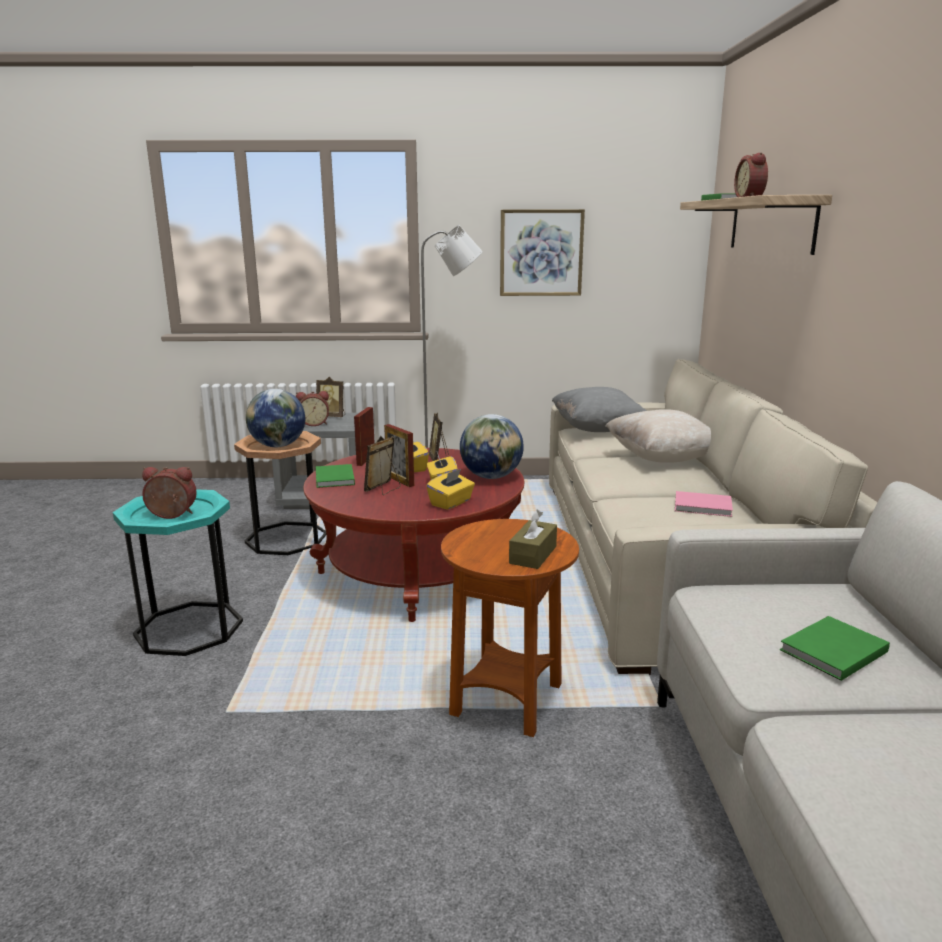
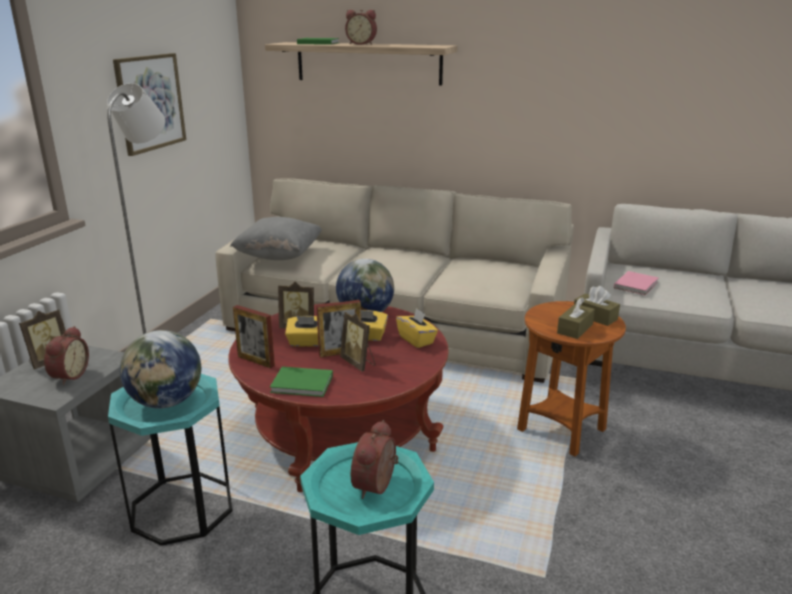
camera: 70 degrees left, 5 degrees up
(286, 538) = (182, 507): brown side table -> turquoise side table
(482, 545) = (575, 329): none -> brown tissue box
(663, 458) = (375, 254): beige pillow -> none
(704, 507) = (480, 266): pink book -> pink book (637, 285)
(830, 651) = (690, 285): green book -> none

